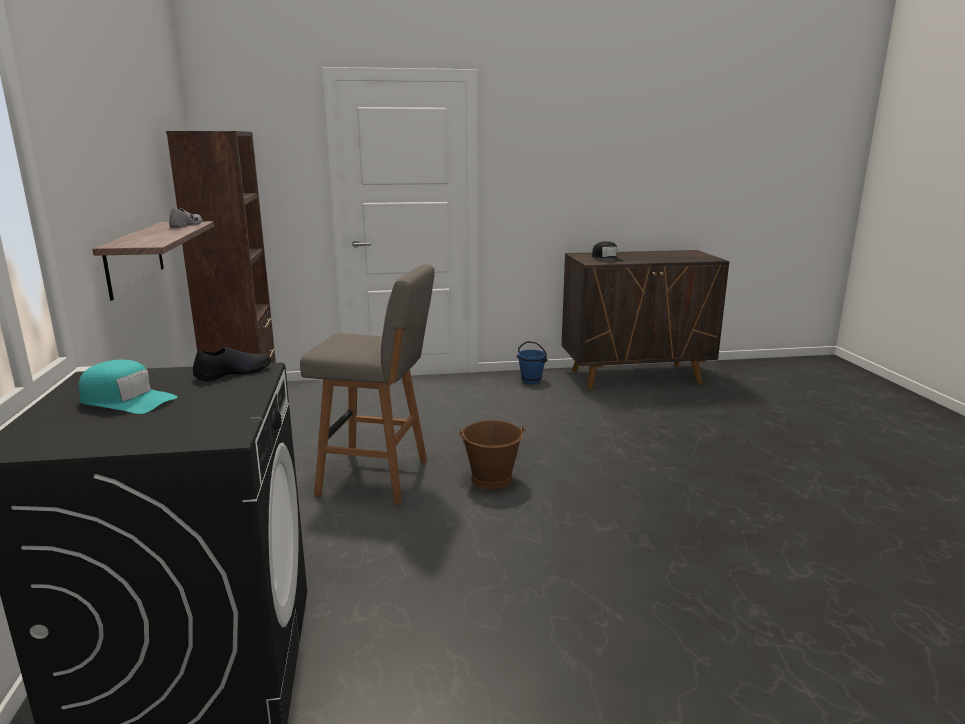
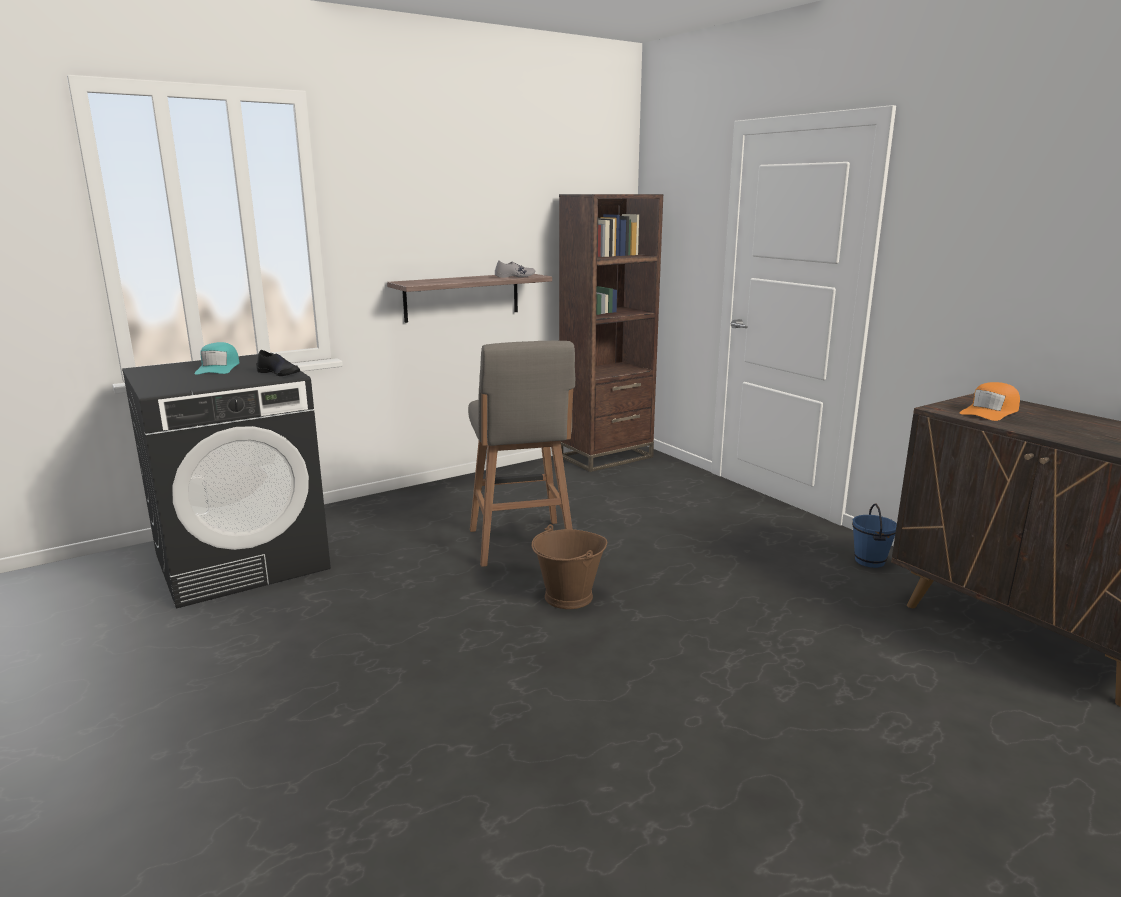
camera: 65 degrees right, 0 degrees up
(606, 259) = (990, 412): black cap -> orange cap

